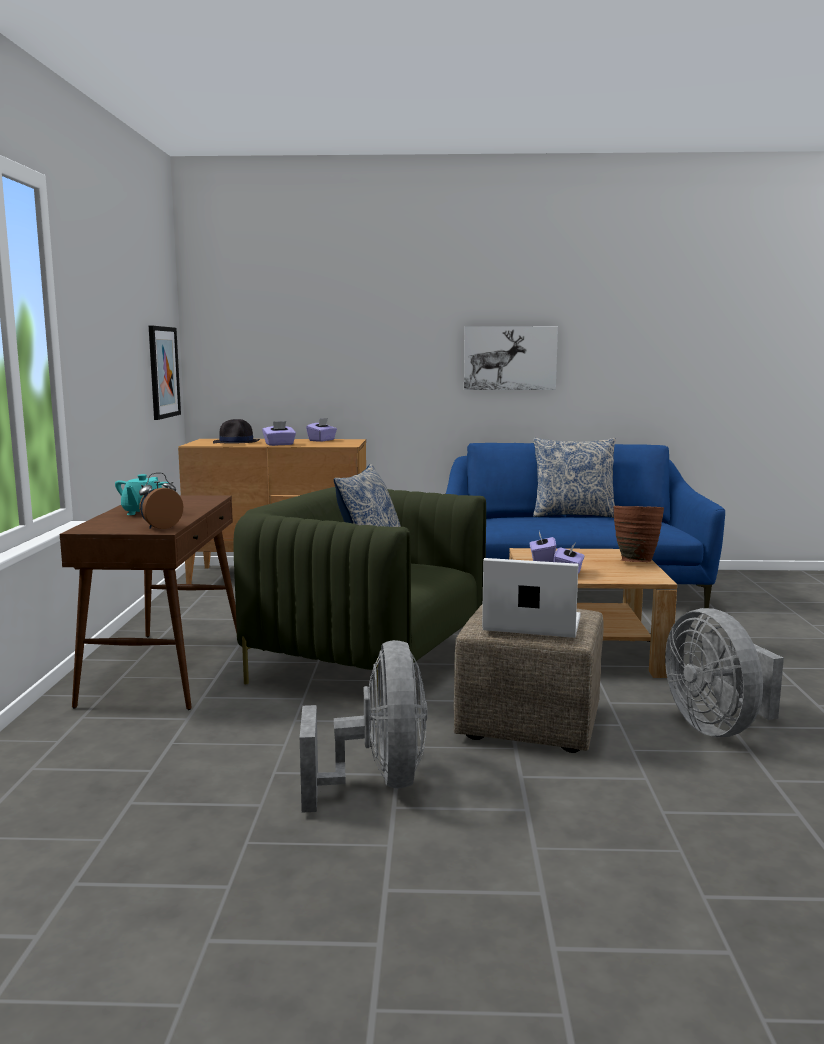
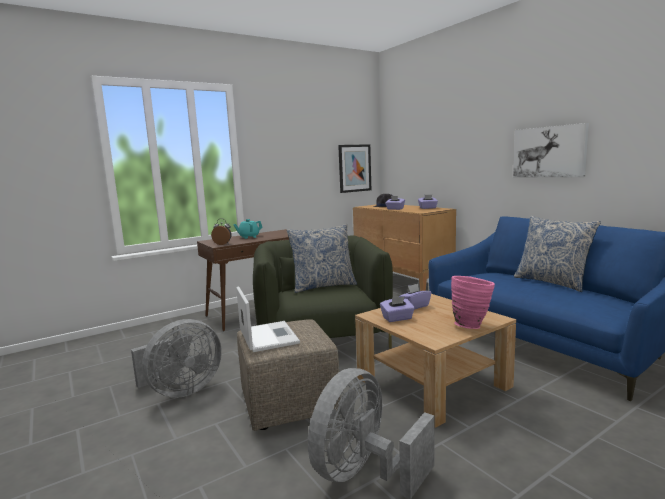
camera: 55 degrees right, 0 degrees up
(634, 561) = (471, 325): brown vase -> pink vase

